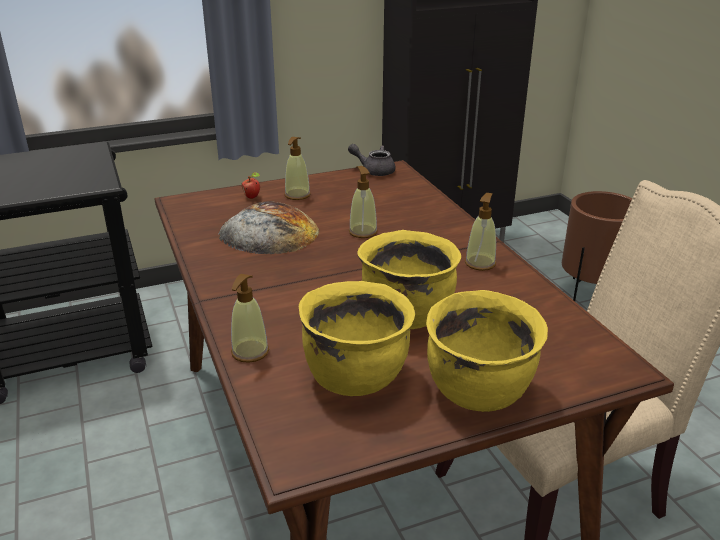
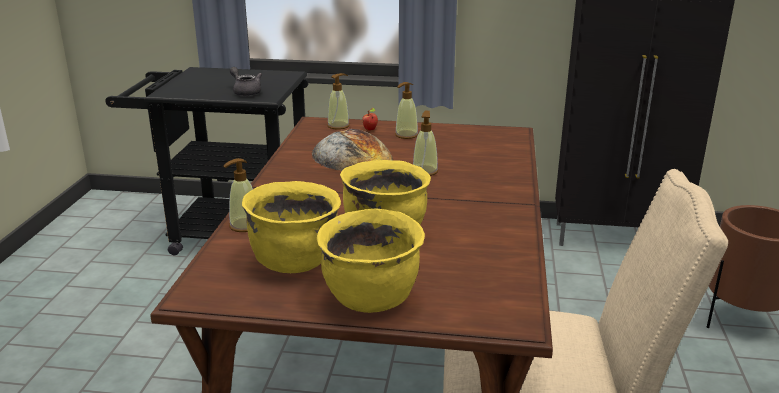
camera: 30 degrees right, 5 degrees down
(374, 170) = (493, 130): grey teapot -> grey teapot (245, 92)
(480, 263) = (494, 216): soap dispenser -> soap dispenser (338, 126)

